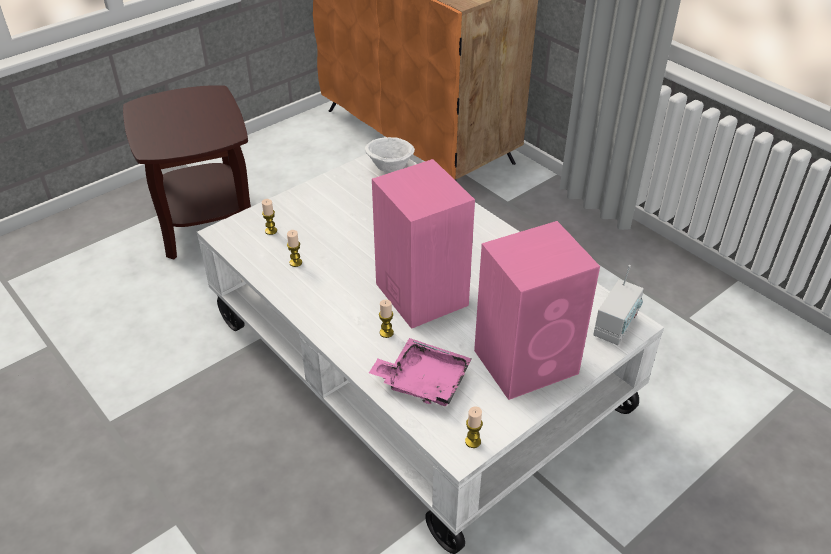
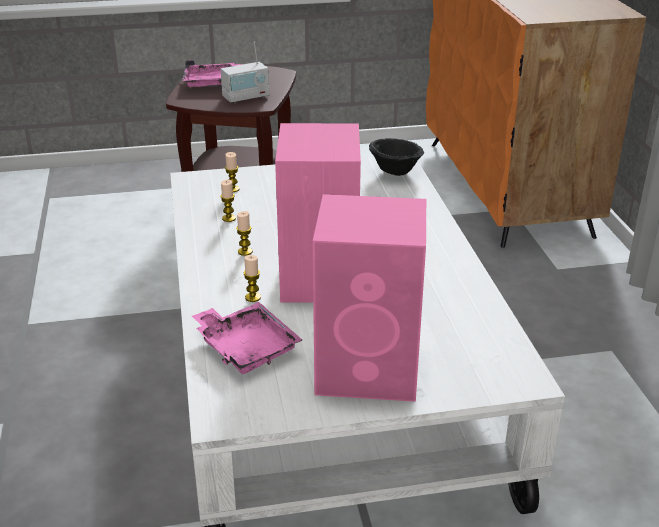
camera: 30 degrees right, 10 degrees down
(160, 121) = (213, 83): none -> pink tray
(389, 168) = (394, 172): white bowl -> black bowl
(473, 441) = (240, 415): candle -> candle (245, 251)
(615, 326) = (504, 375): radio -> radio (246, 97)

